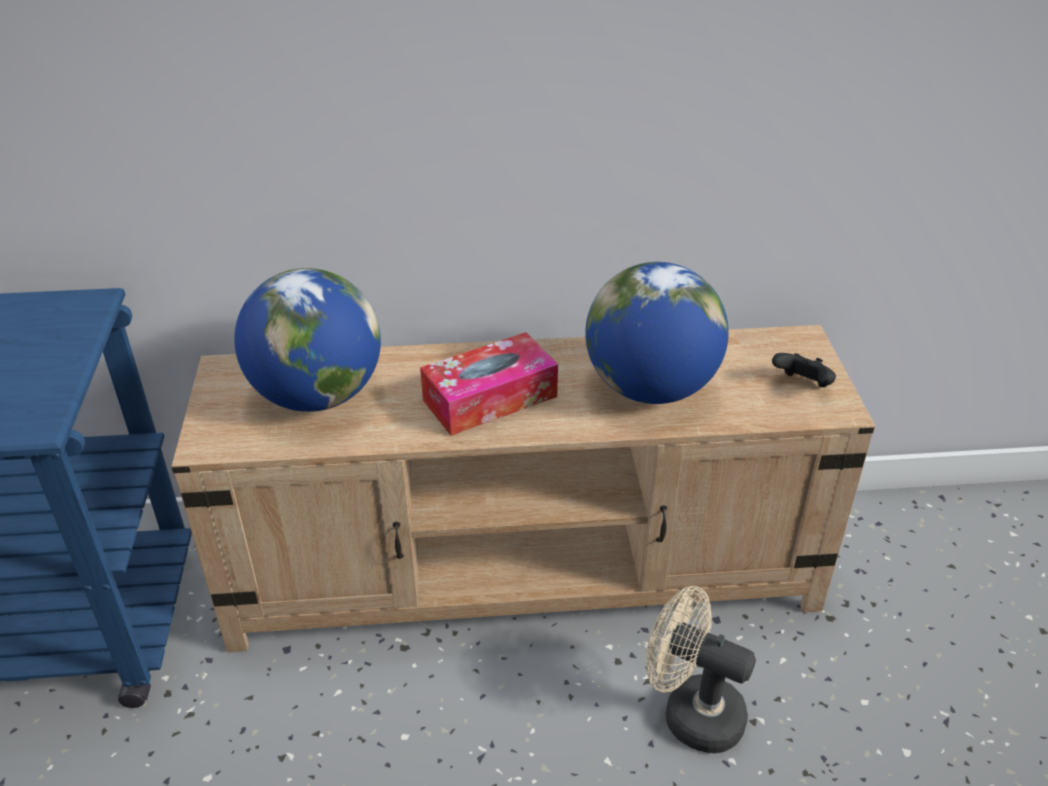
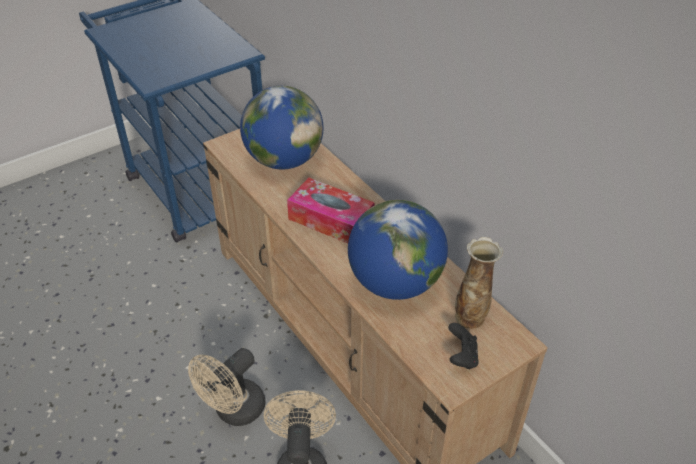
camera: 60 degrees right, 5 degrees up
(553, 758) = (234, 411): none -> beige fan
(747, 356) = (470, 318): none -> vase

